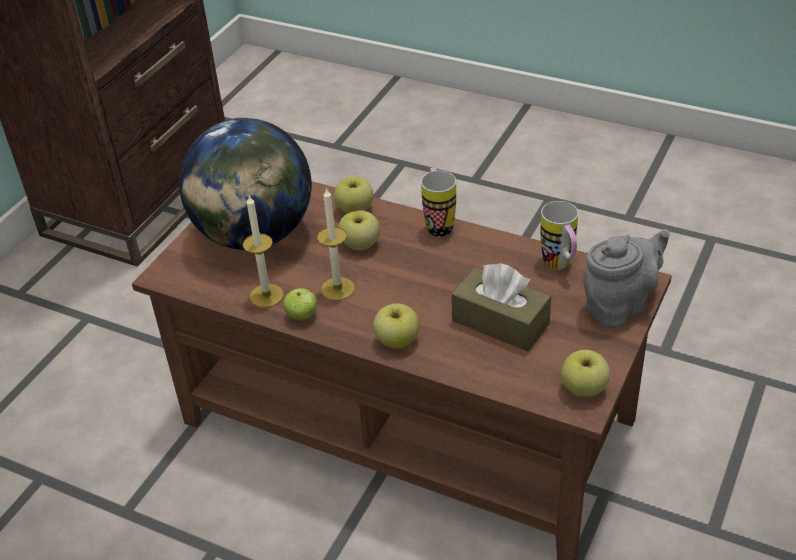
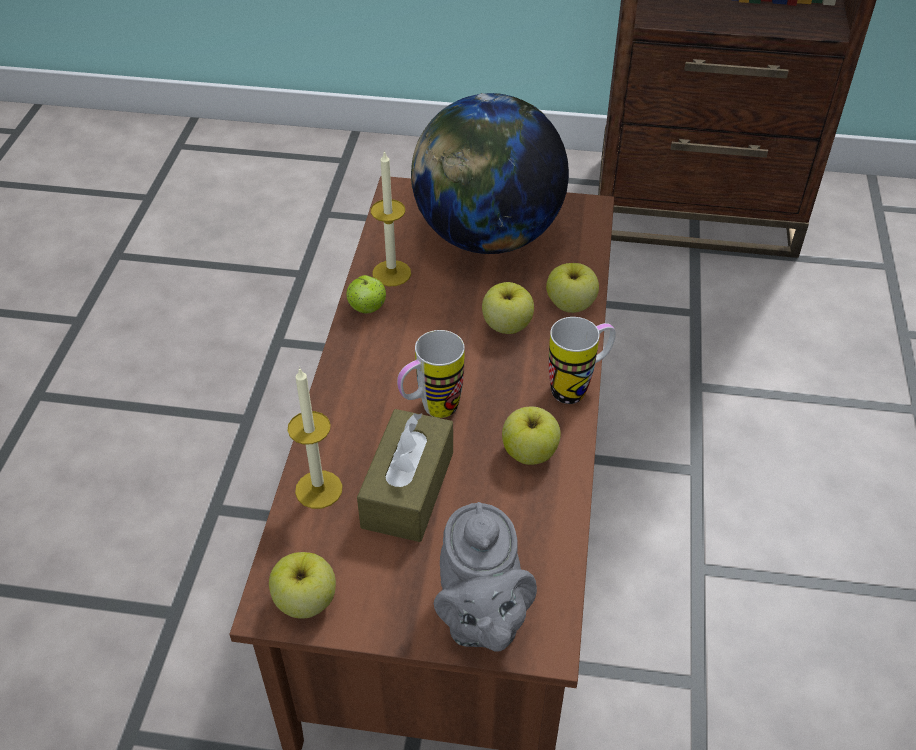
camera: 70 degrees right, 5 degrees up
(338, 289) = (421, 326): candle -> candle (318, 489)
(397, 340) = (348, 397): apple -> apple (530, 452)
(560, 266) = (541, 535): mug -> mug (430, 410)
(619, 306) = (481, 620): grey teapot -> grey teapot turned 45 degrees clockwise

